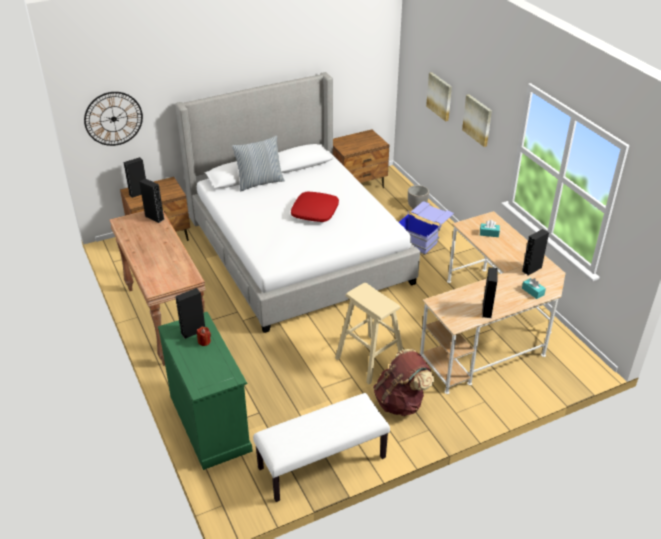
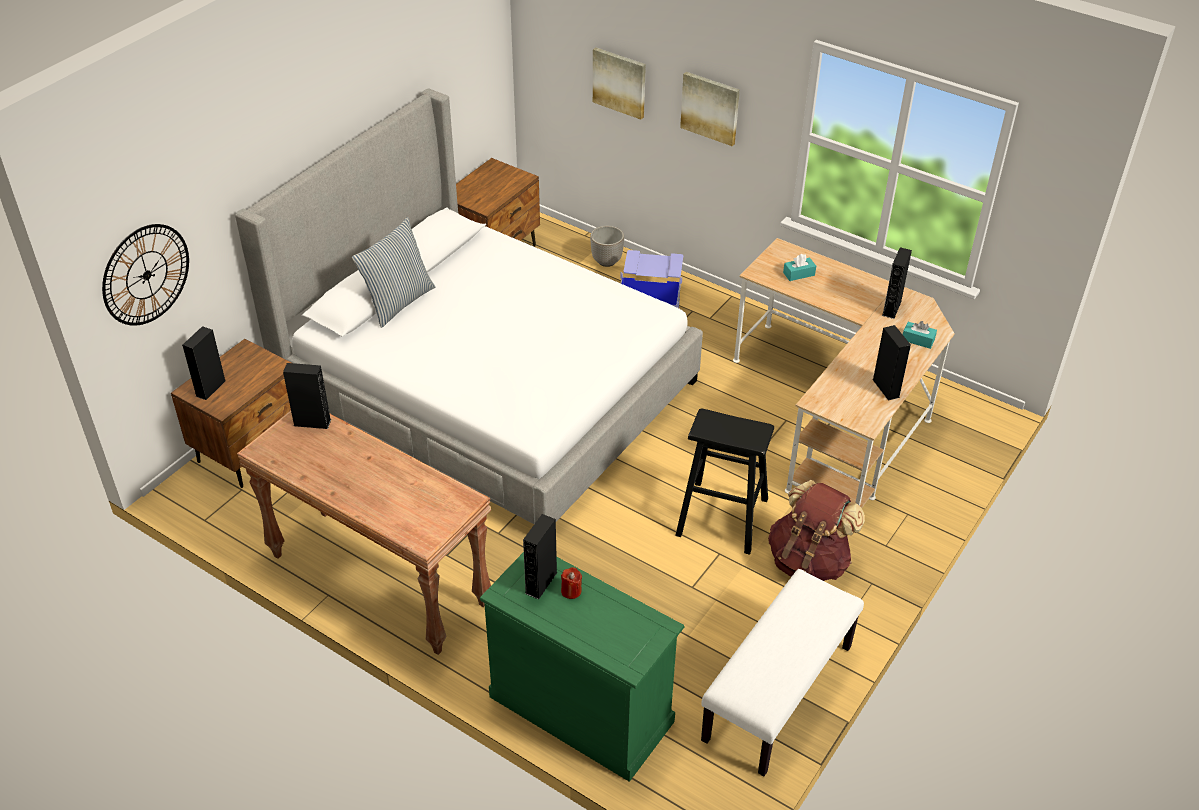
camera: 30 degrees left, 5 degrees up
(315, 212) = (526, 323): red pillow -> none
(369, 359) = (722, 517): beige stool -> black stool

